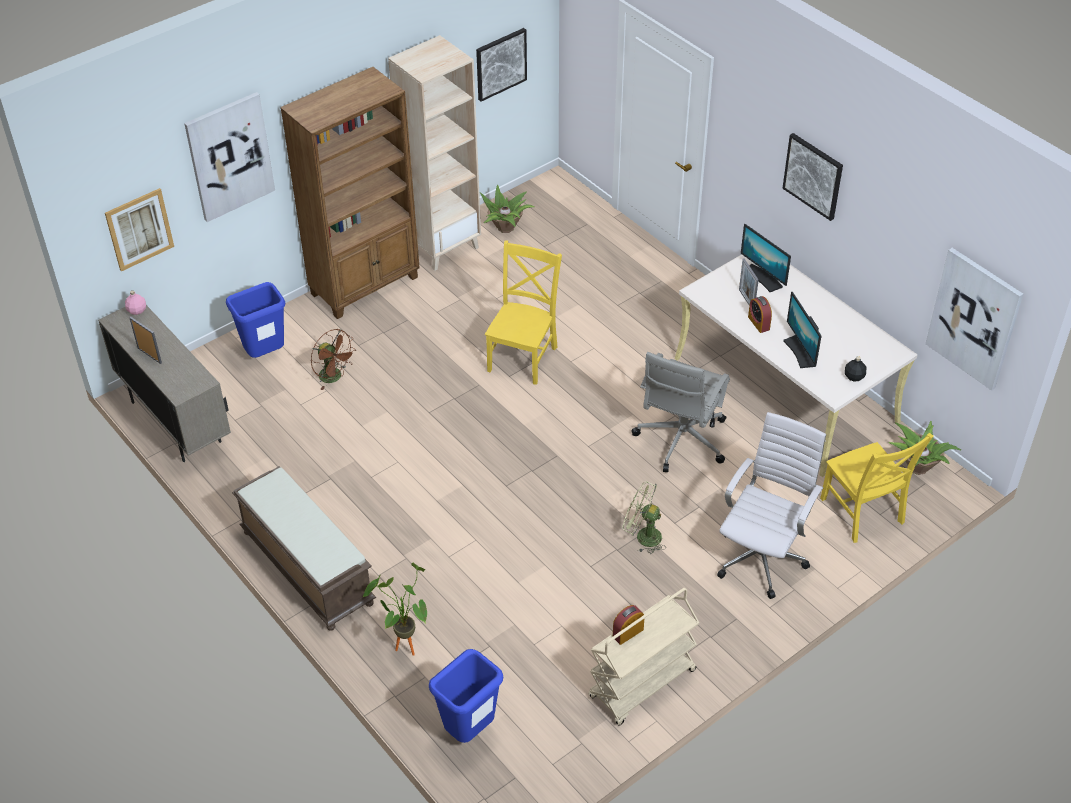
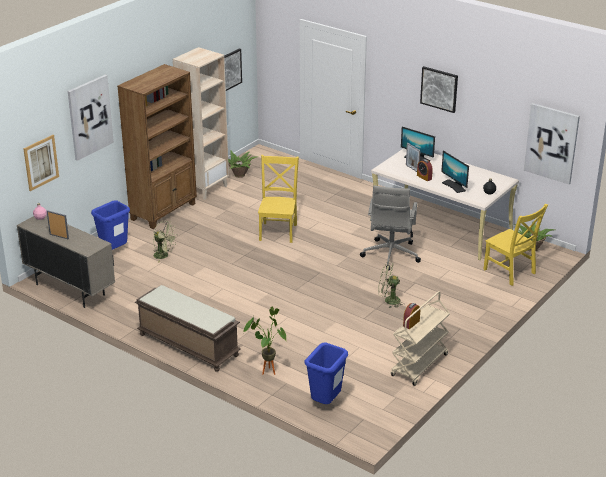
camera: 15 degrees left, 15 degrees down
(334, 377) = (164, 256): brown fan -> green fan
(762, 557) = (462, 299): white office chair -> none

